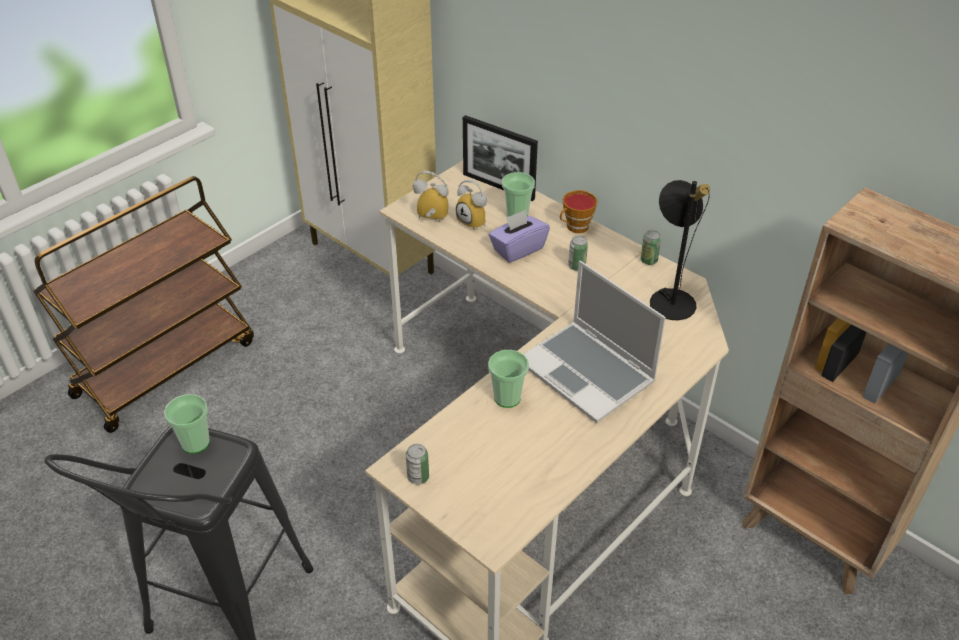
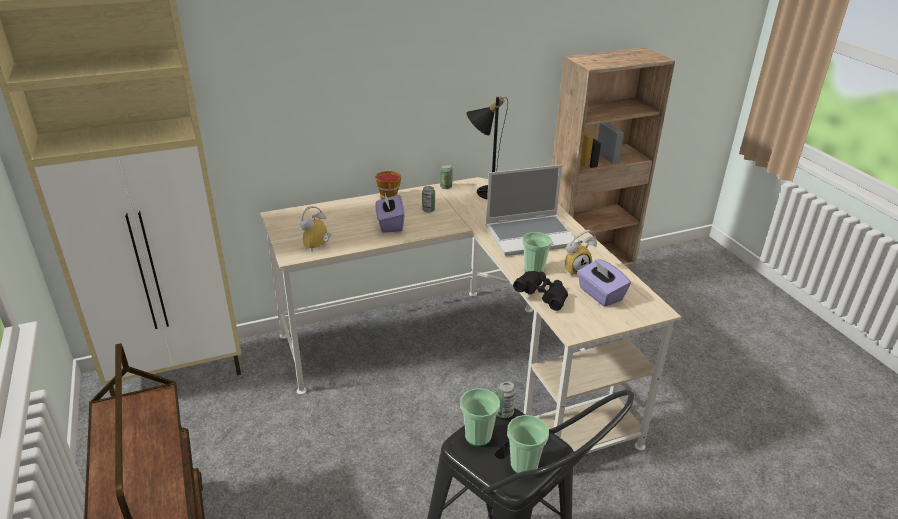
camera: 65 degrees left, 10 degrees down
(418, 477) = (587, 324): can -> can (504, 412)
(450, 421) = (542, 297): none -> black binoculars
(475, 221) = (341, 231): alarm clock -> alarm clock (575, 269)
(492, 475) = (600, 294): none -> purple tissue box
(498, 186) = (312, 211): picture frame -> none
(517, 214) = (351, 214): cup -> cup (524, 465)

